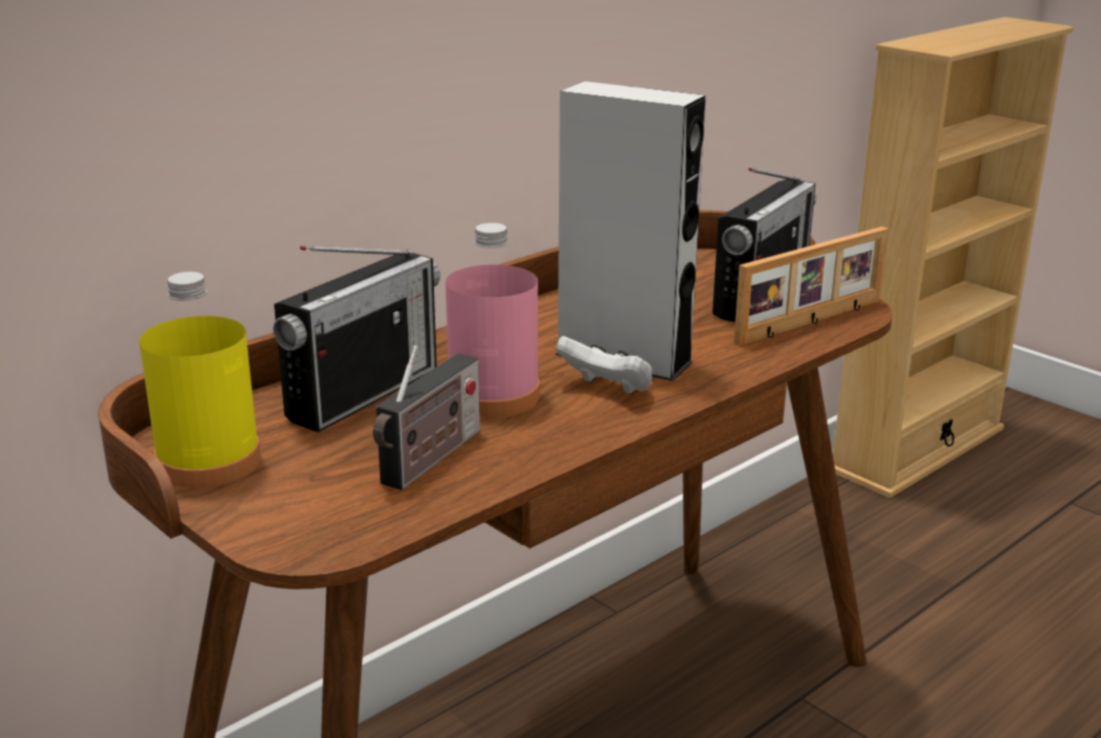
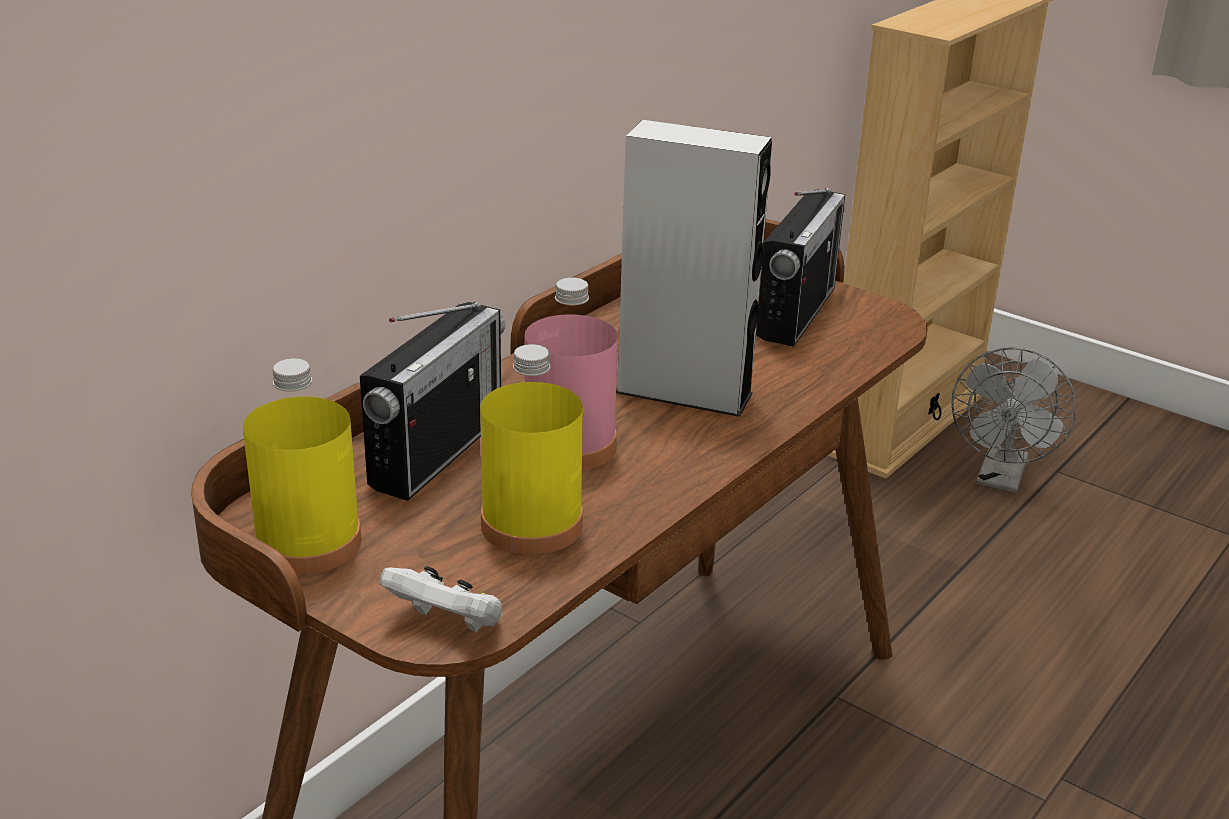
camera: 10 degrees left, 5 degrees up
(429, 460) = (531, 525): radio -> yellow bottle
(607, 389) = (679, 430): white game controller -> white game controller (448, 624)
(811, 322) = (853, 339): picture frame -> none
(1009, 506) = (1001, 479): none -> grey fan

